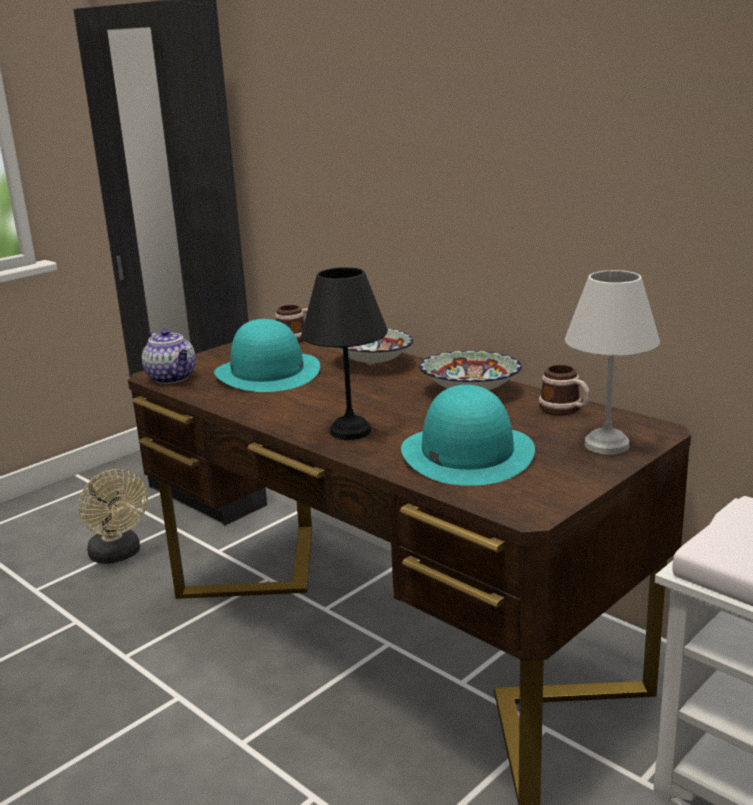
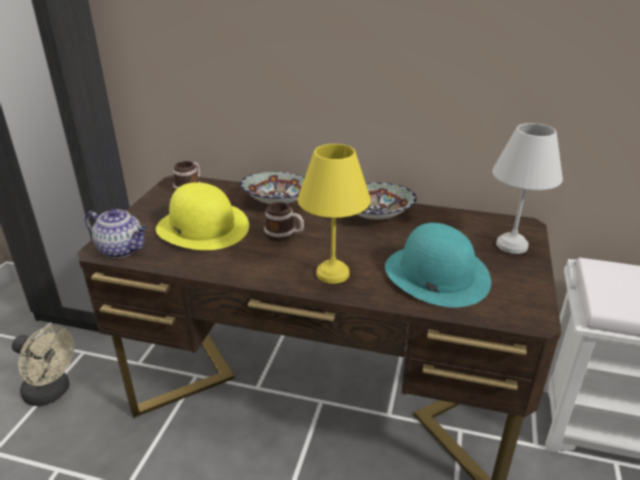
camera: 30 degrees left, 10 degrees up
(268, 372) = (203, 227): turquoise hat -> yellow hat
(352, 431) = (334, 273): black table lamp -> yellow table lamp
(565, 410) = (454, 220): mug -> mug (284, 235)

